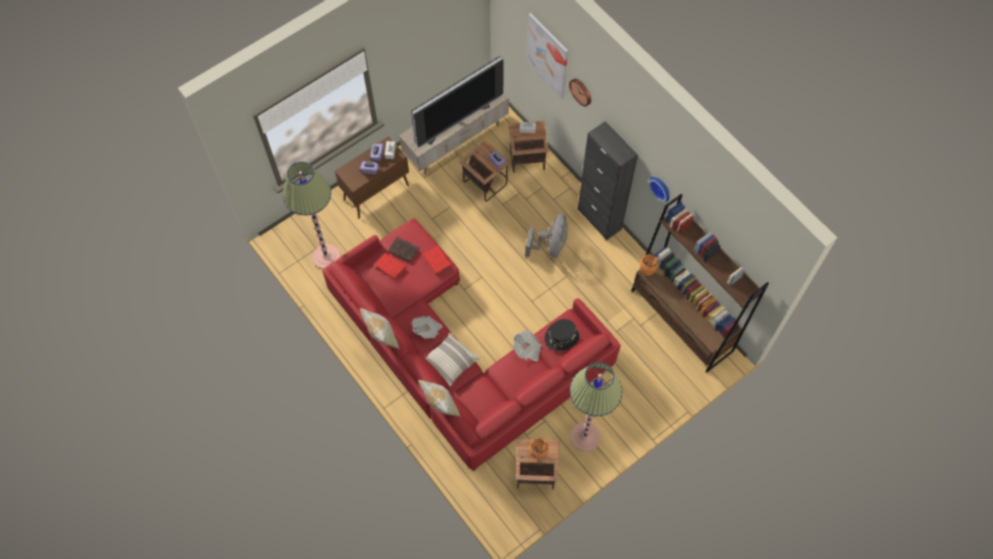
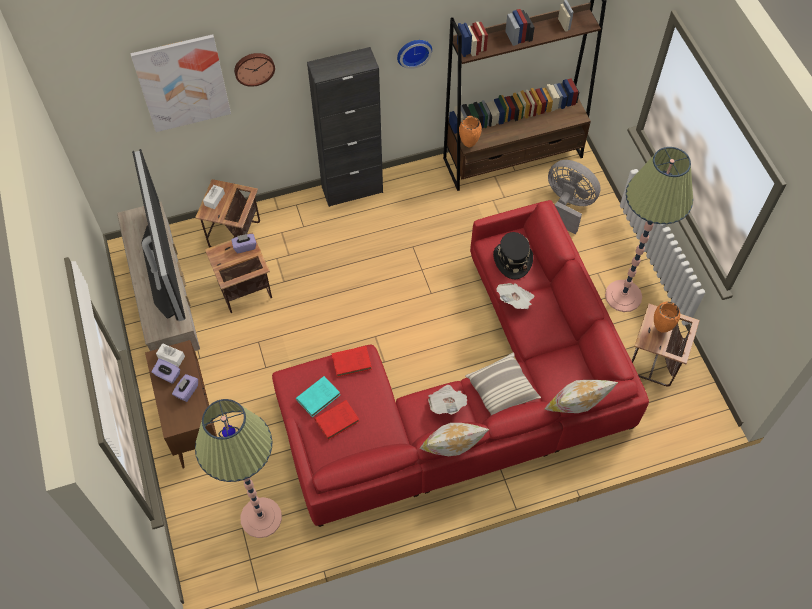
camera: 70 degrees left, 5 degrees down
(404, 250) = (319, 396): brown book -> turquoise book
(550, 246) = (365, 249): grey fan -> grey fan (568, 205)

